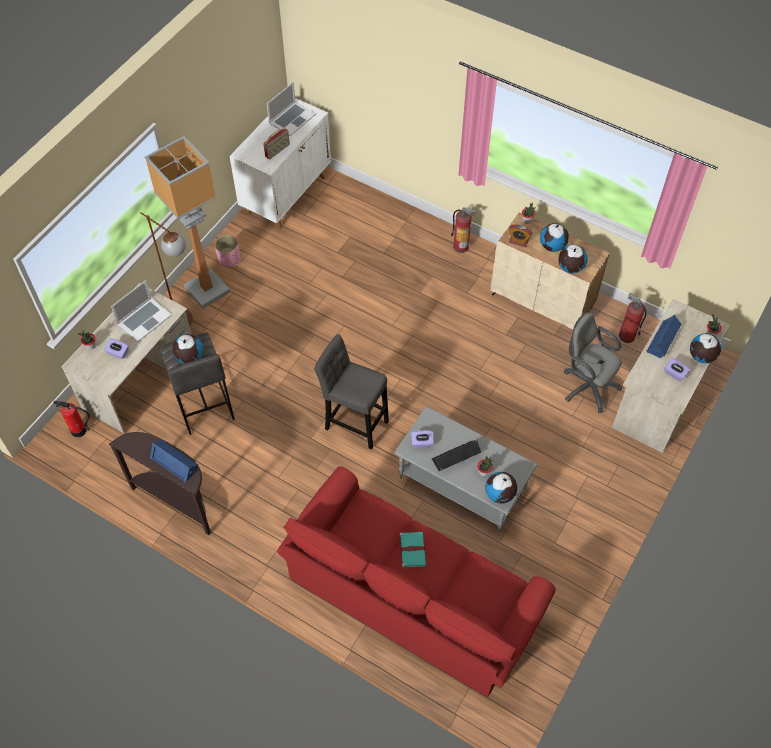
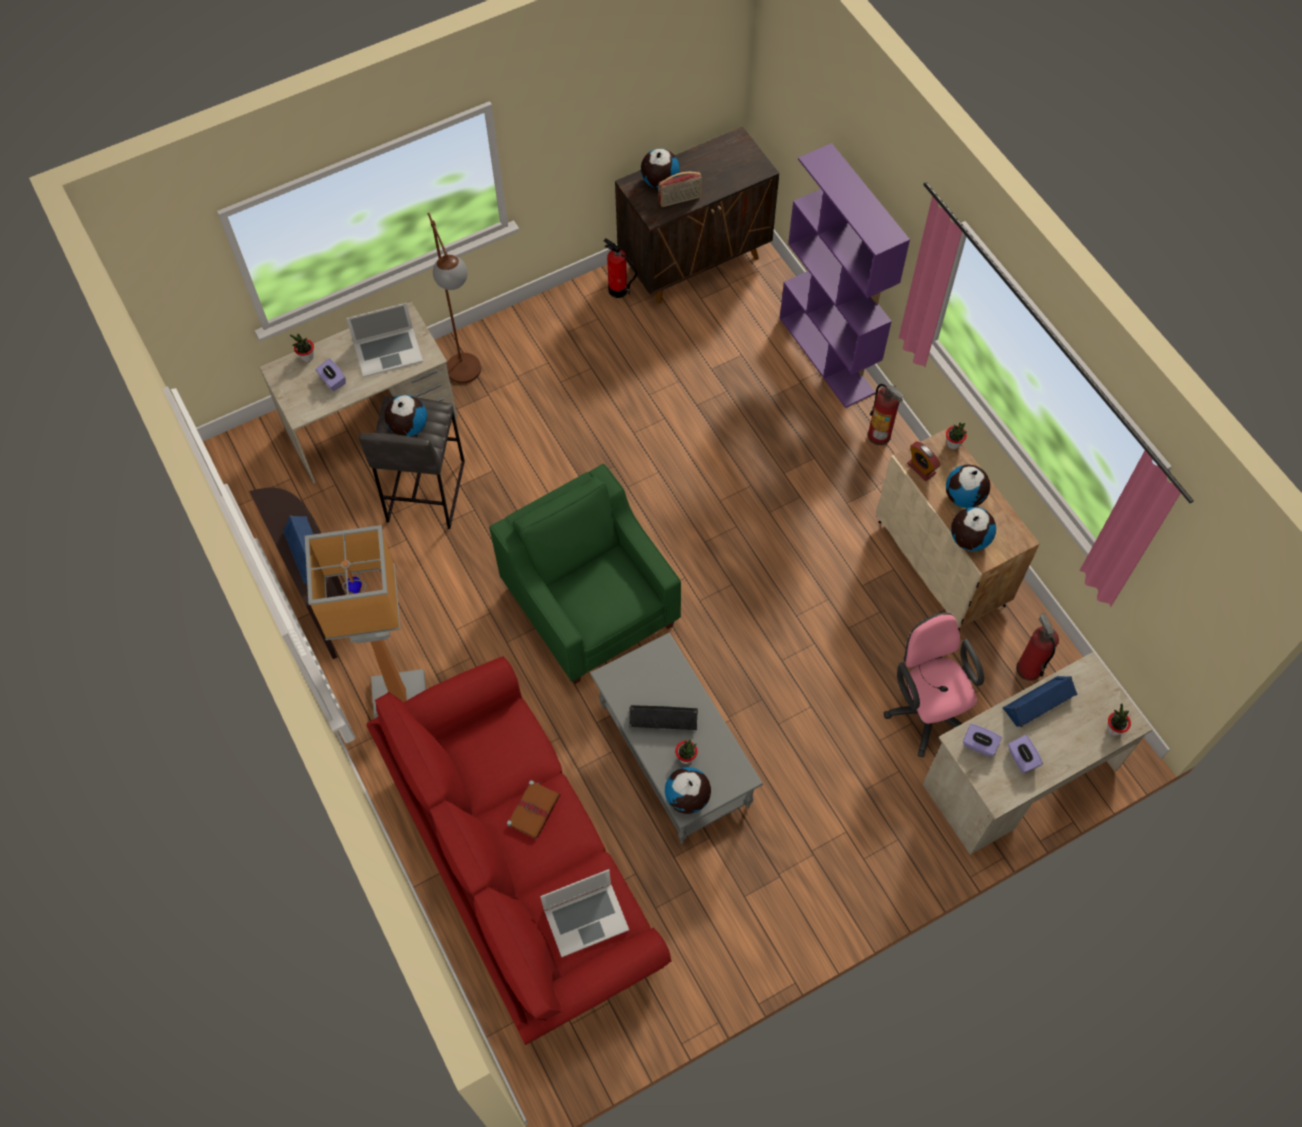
camera: 30 degrees right, 5 degrees up
(78, 430) = (266, 453): fire extinguisher -> fire extinguisher (618, 290)
(207, 289) = (520, 344): floor lamp -> floor lamp (401, 699)
(229, 259) = (570, 316): pink planter -> none
(286, 194) = (695, 260): white cabinet -> brown cabinet
(292, 118) = (727, 162): laptop -> laptop (586, 918)
(354, 422) = (590, 606): grey stool -> green armchair
(401, 215) = (827, 355): none -> purple bookcase
(412, 549) = (534, 809): turquoise book -> brown book
(422, 443) = (632, 678): purple tissue box -> purple tissue box (979, 745)
(586, 385) = (926, 709): grey office chair -> pink office chair
(701, 356) = (1077, 754): globe -> globe (659, 182)

